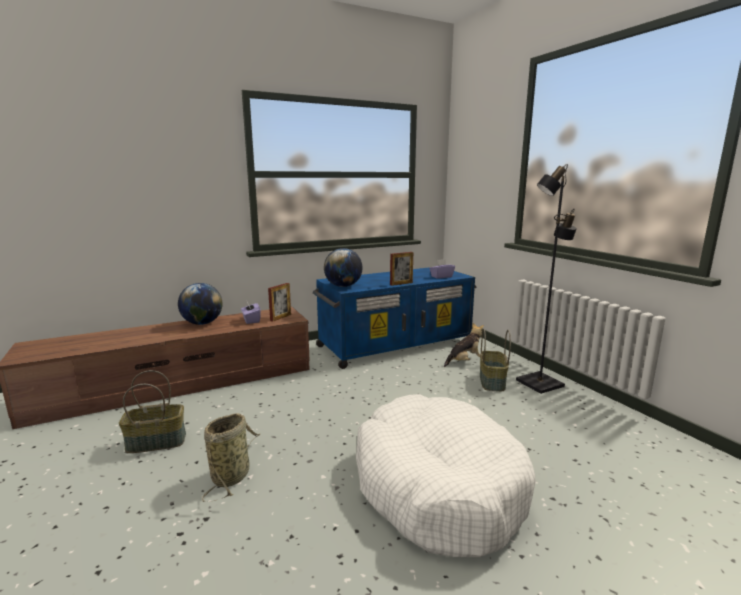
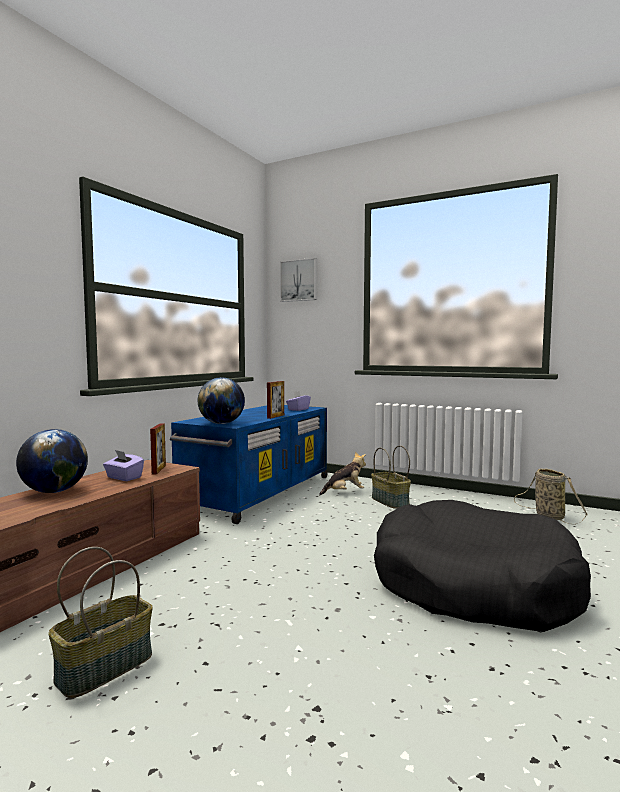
camera: 35 degrees left, 10 degrees down
(232, 475) = (276, 656): basket -> basket (547, 516)
(437, 486) = (472, 585): white dog bed -> black dog bed
(464, 361) = (345, 492): plush toy -> plush toy turned 45 degrees clockwise
(471, 146) = (299, 280): none -> picture
(540, 383) = (425, 494): black floor lamp -> none

